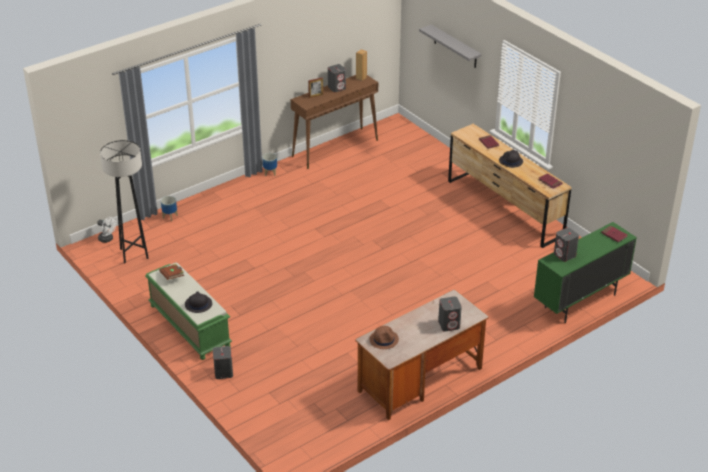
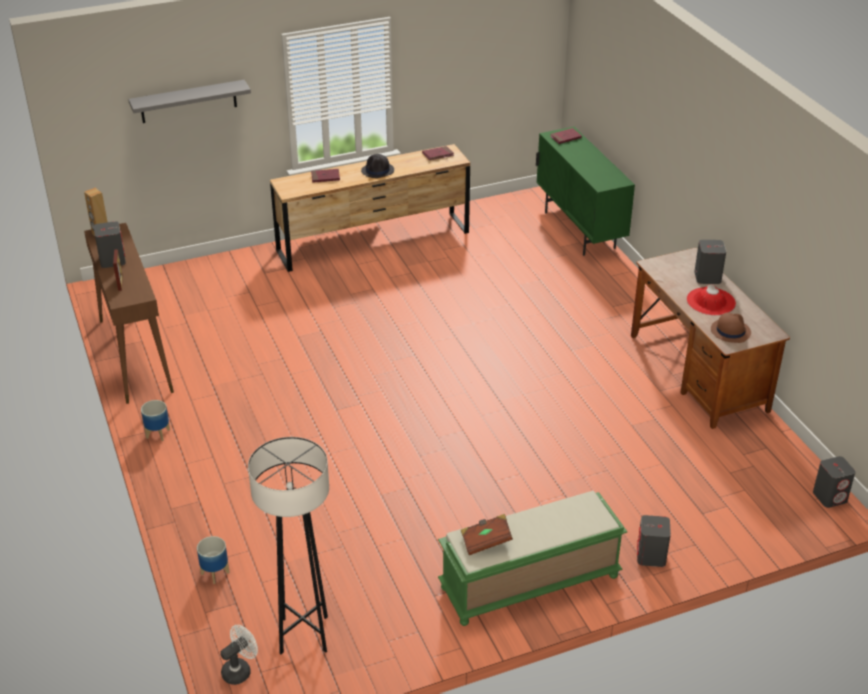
camera: 75 degrees left, 0 degrees up
(198, 304) = (569, 519): black hat -> none
(417, 328) = (710, 301): none -> red hat
(565, 255) = (594, 174): grey speaker -> grey speaker (830, 497)

